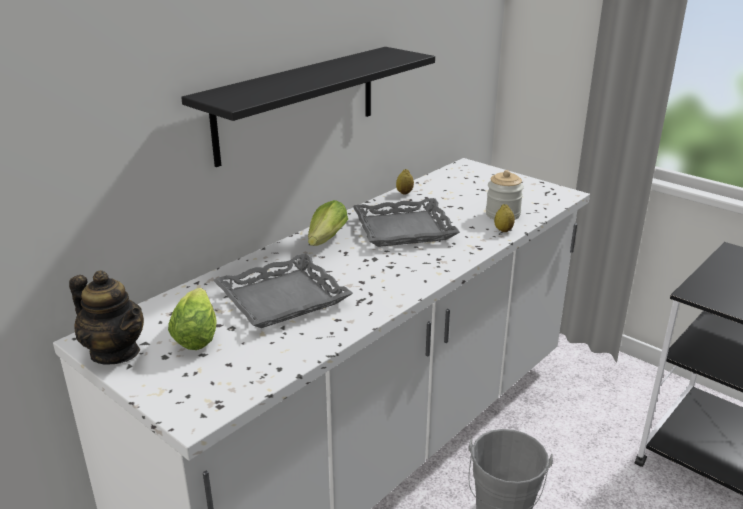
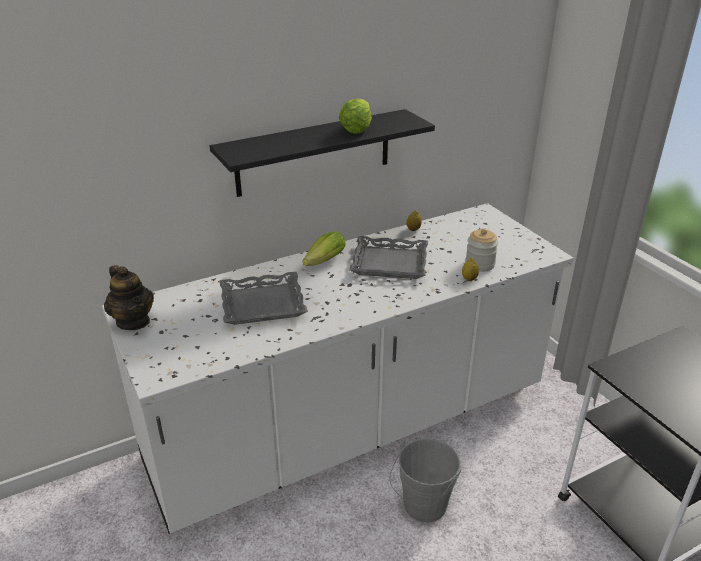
camera: 20 degrees right, 5 degrees up
(197, 332) = (191, 318): lettuce -> lettuce (358, 127)

